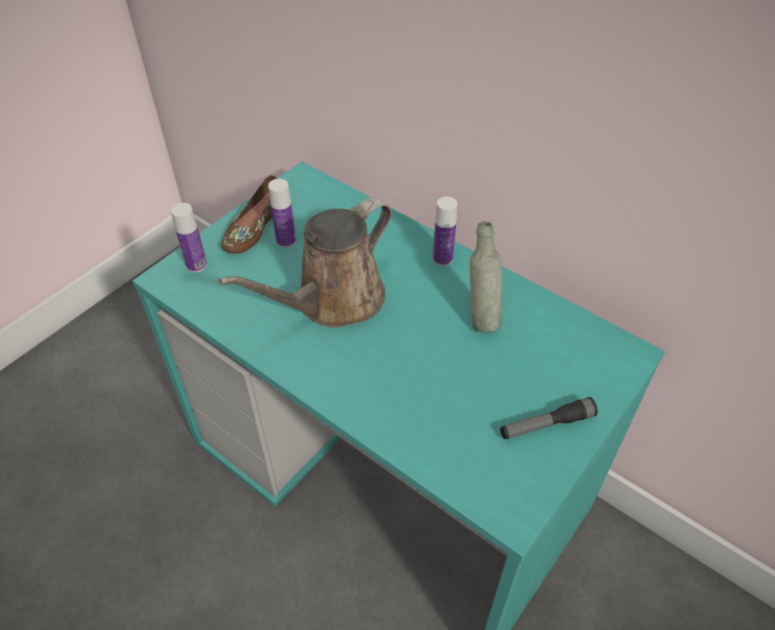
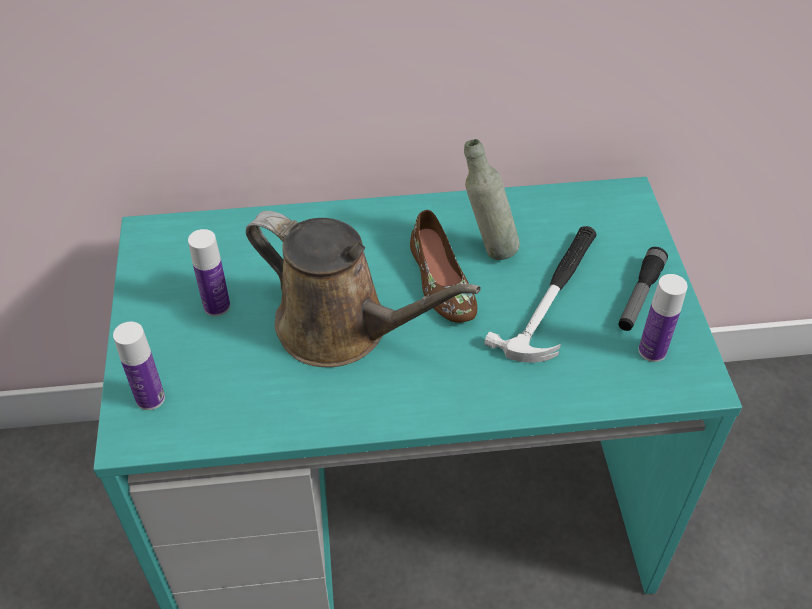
camera: 45 degrees left, 0 degrees up
(253, 226) = (161, 316): brown shoe -> brown shoe (440, 282)
(333, 301) = (342, 328): brown watering can -> brown watering can turned 60 degrees counterclockwise
(442, 259) = (391, 220): bottle -> bottle (652, 351)
(485, 378) = (553, 295): none -> hammer

